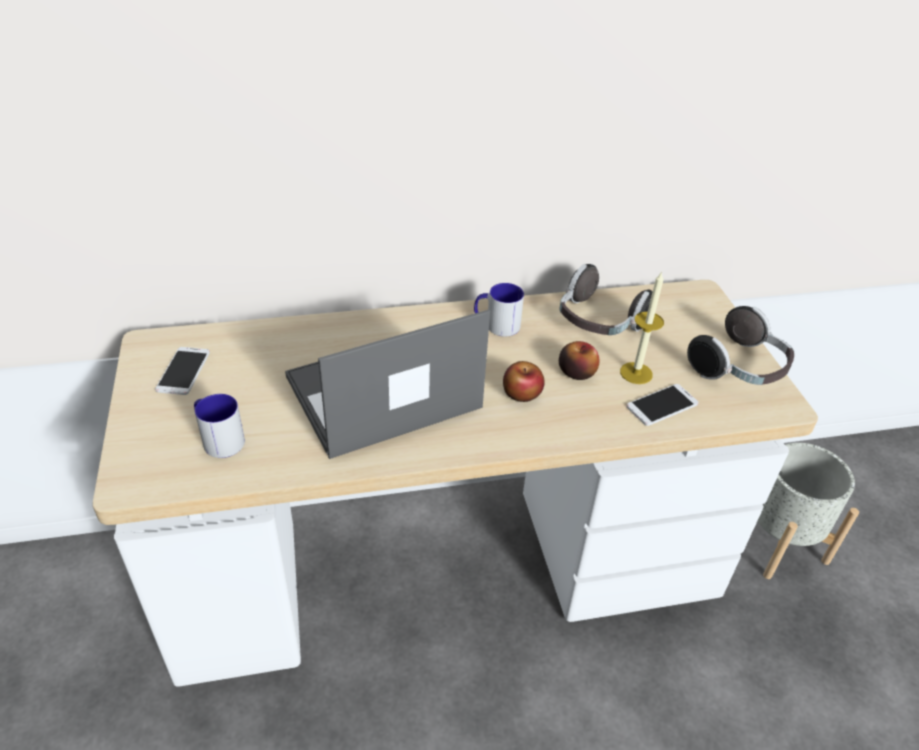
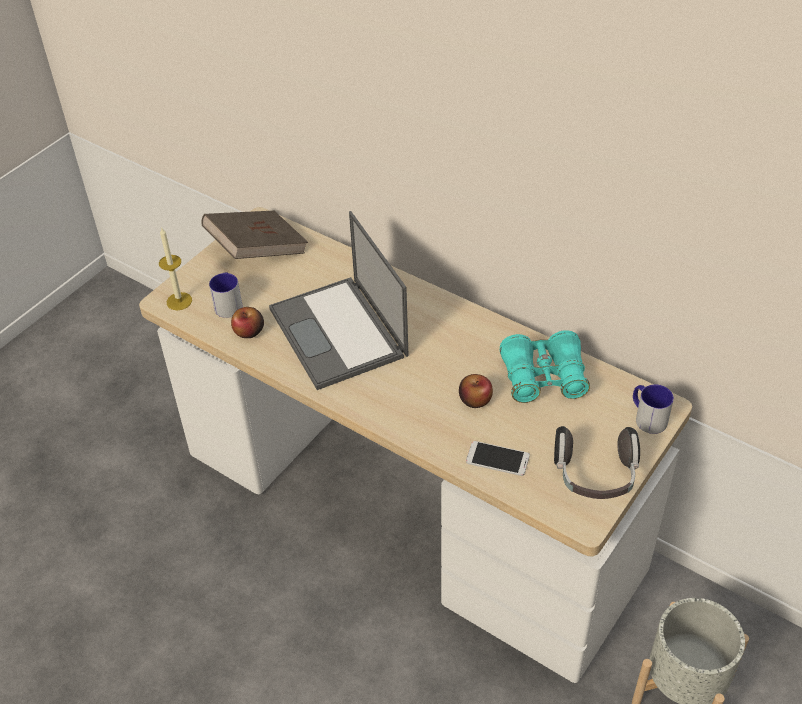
camera: 50 degrees right, 5 degrees up
(183, 371) = (257, 250): phone -> brown book
(381, 394) = (339, 333): laptop -> laptop turned 135 degrees counterclockwise
(496, 325) = (470, 334): mug -> mug (647, 417)
(522, 393) = (420, 389): apple -> apple (249, 331)
(598, 323) = (543, 377): headphones -> turquoise binoculars
(636, 373) = (514, 427): candle -> candle (179, 301)

